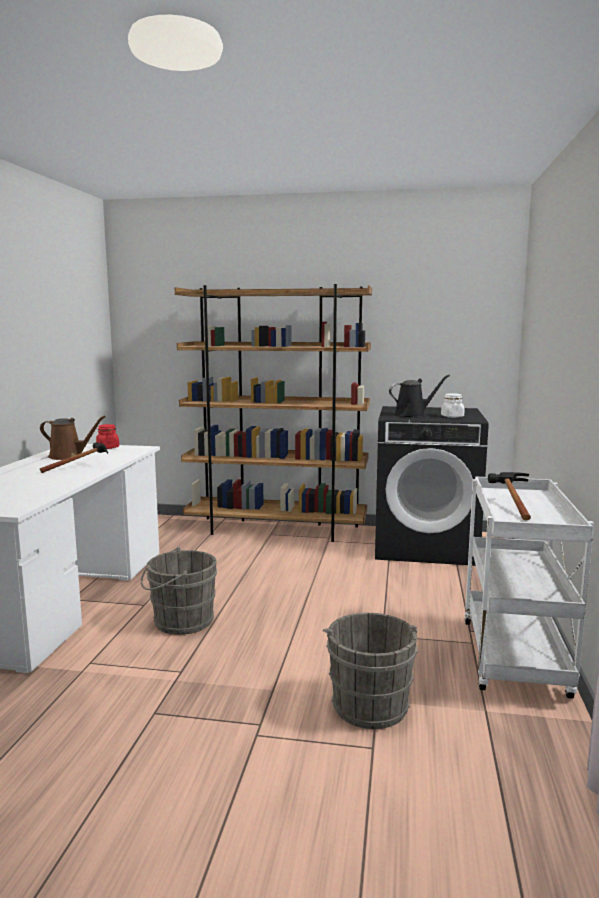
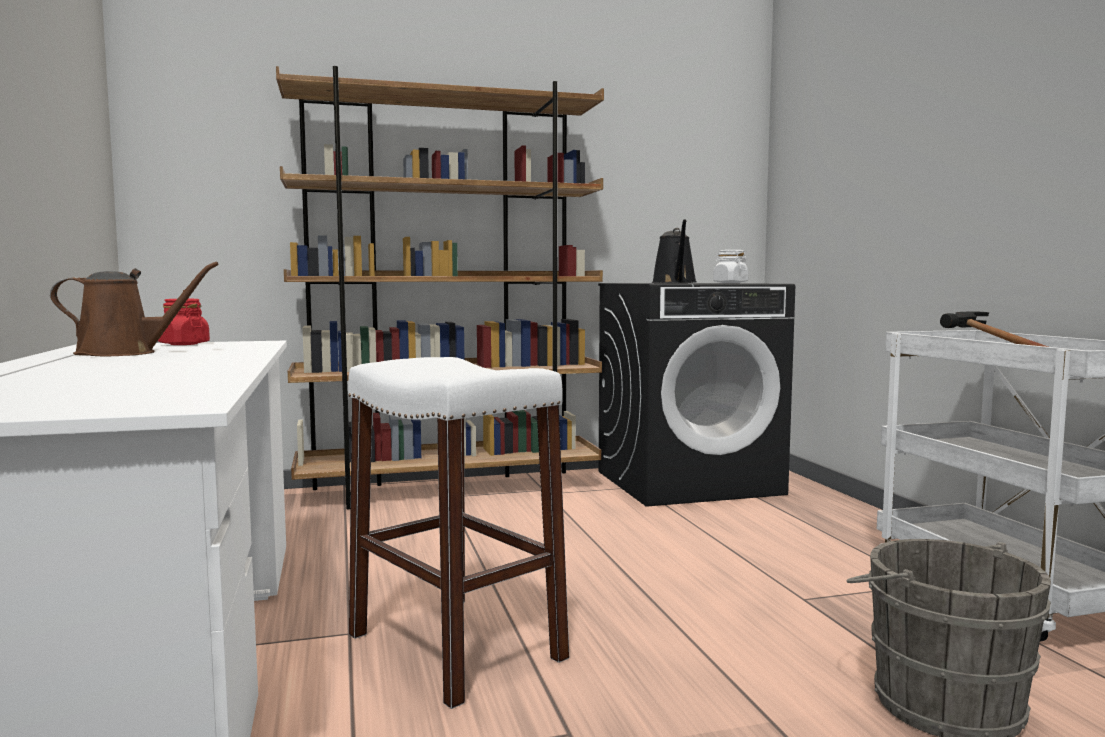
camera: 25 degrees left, 5 degrees down
(83, 467) = (198, 360): hammer -> none
(179, 621) = (455, 647): grey bucket -> white stool
(412, 415) = (675, 283): black watering can -> black watering can turned 135 degrees clockwise

